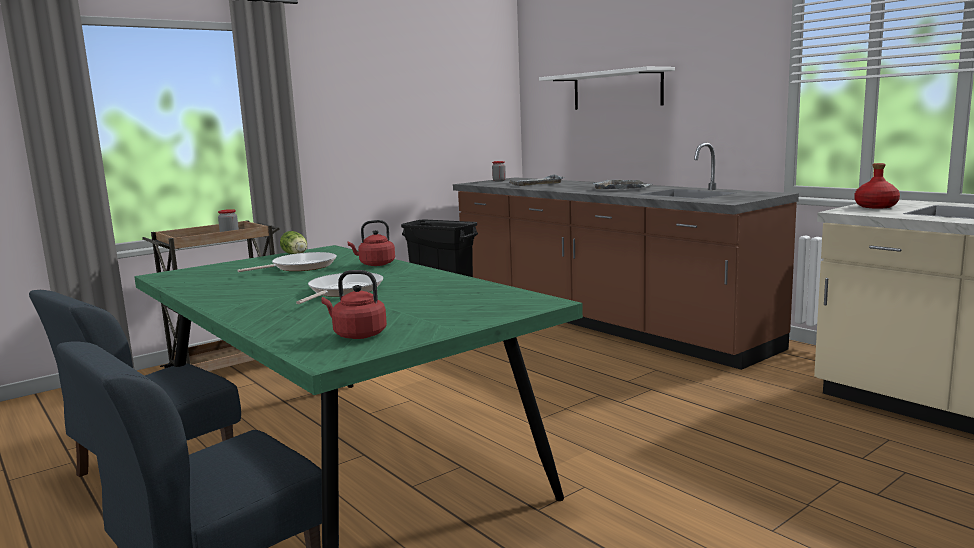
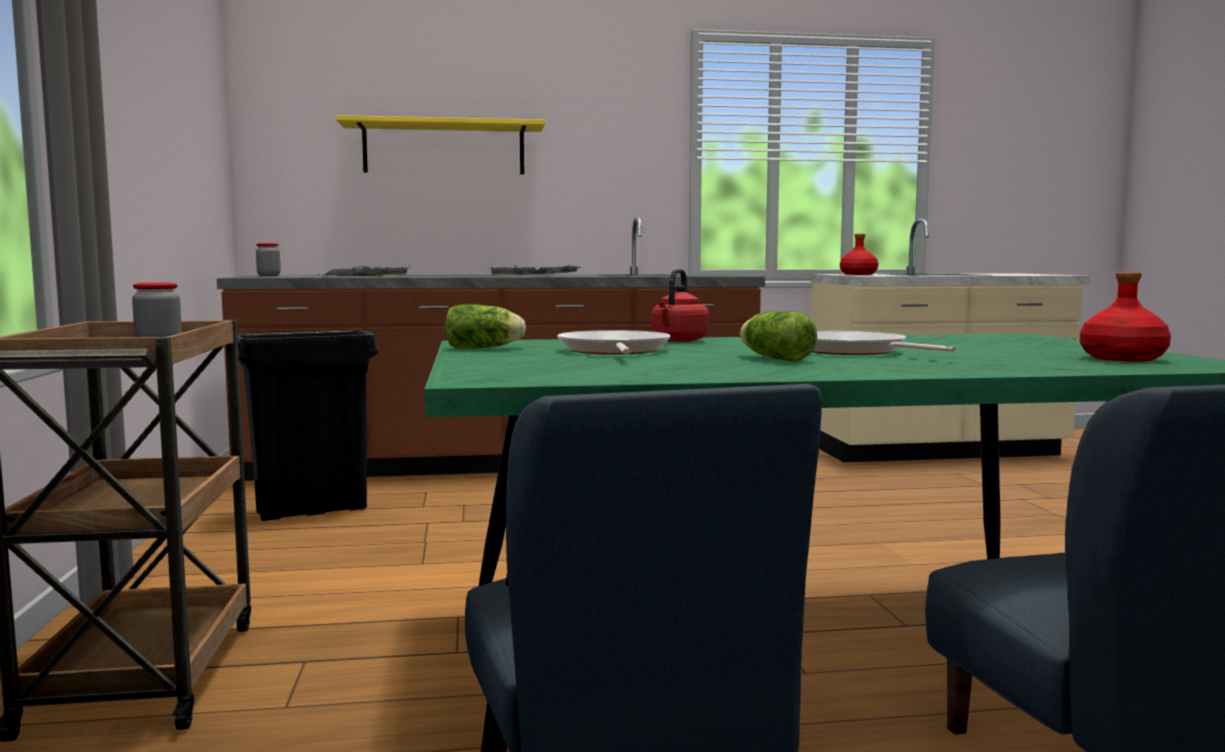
camera: 60 degrees left, 5 degrees down
(285, 287) = (774, 358): none -> lettuce
(357, 335) = (1123, 358): red kettle -> red bottle
(617, 90) = (444, 149): white shelf -> yellow shelf

